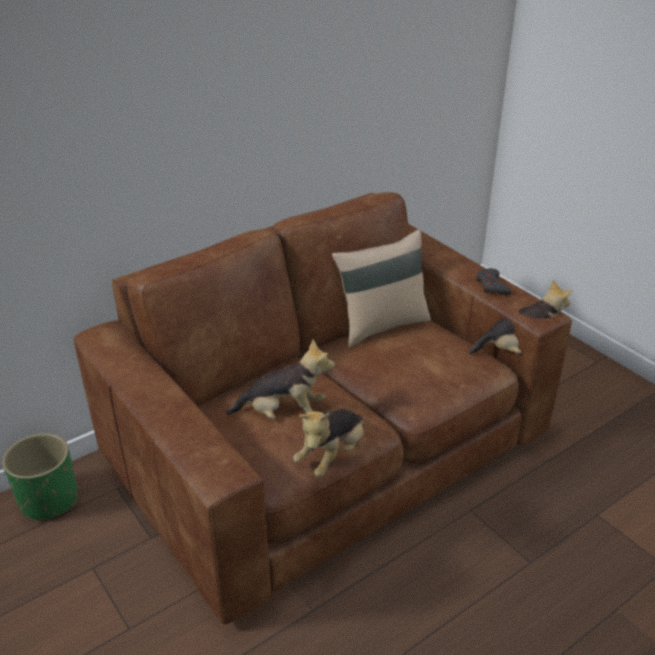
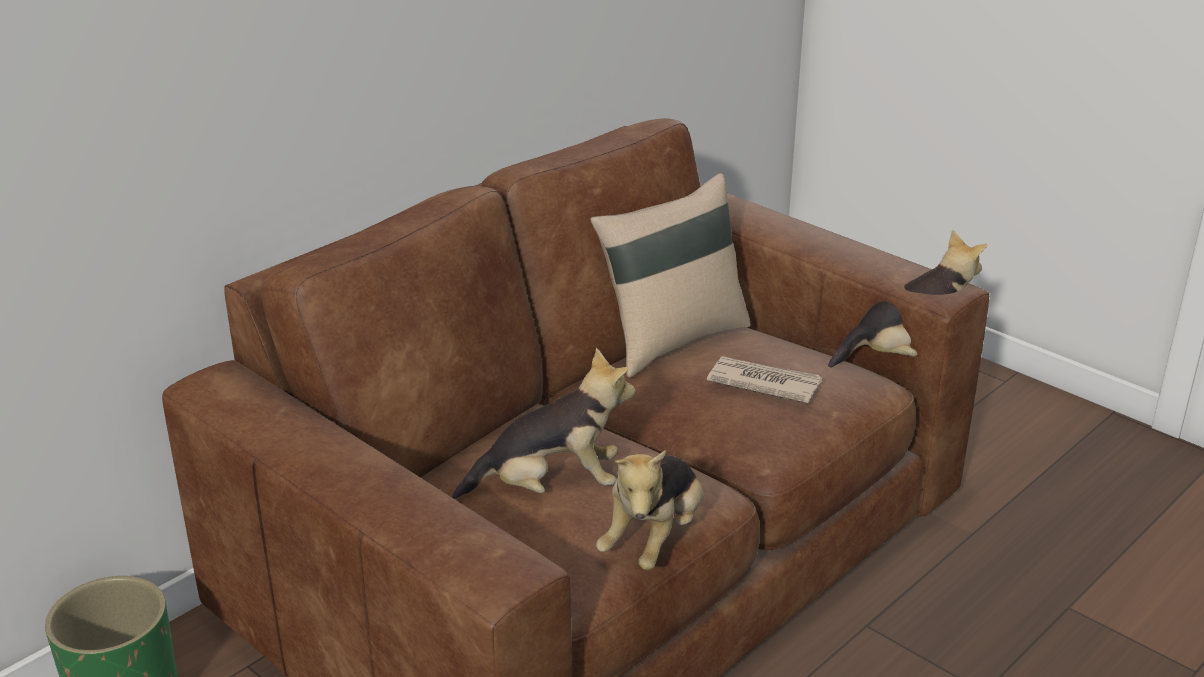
camera: 10 degrees left, 5 degrees down
(424, 361) = (763, 383): none -> newspaper
(492, 286) = (850, 254): grey game controller -> none

